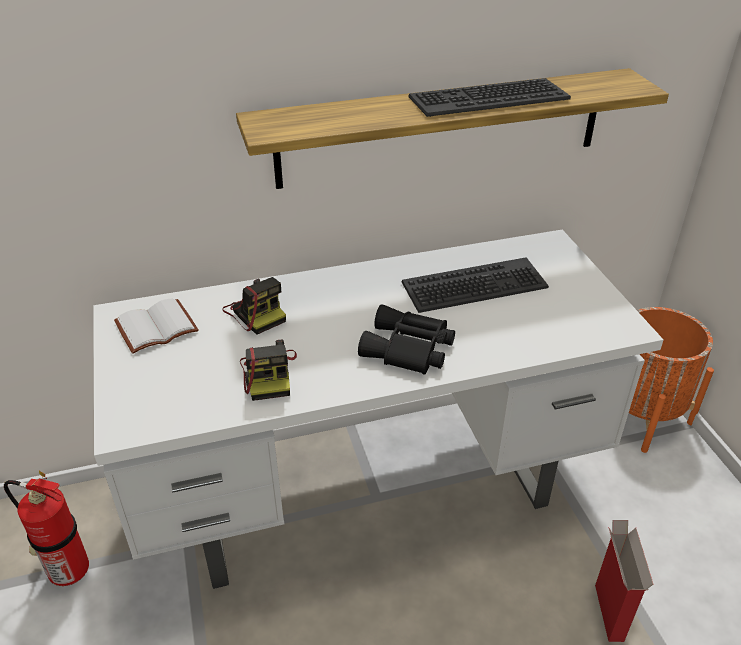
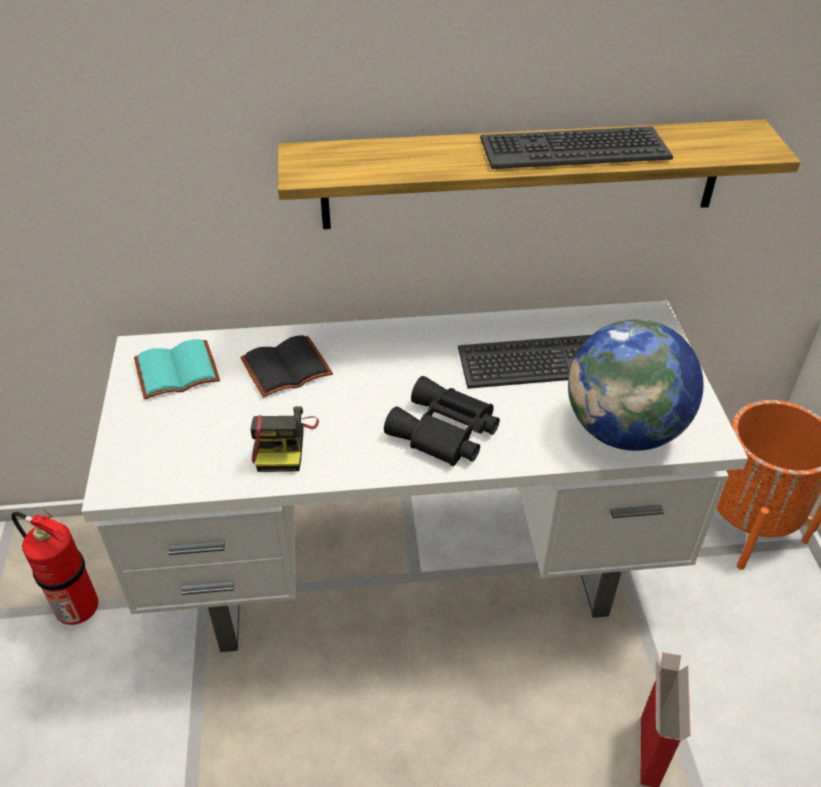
camera: 10 degrees right, 5 degrees up
(157, 326) = (178, 369): white book -> turquoise book
(256, 313) = (286, 366): camera -> black book
(558, 330) = (624, 430): none -> globe

